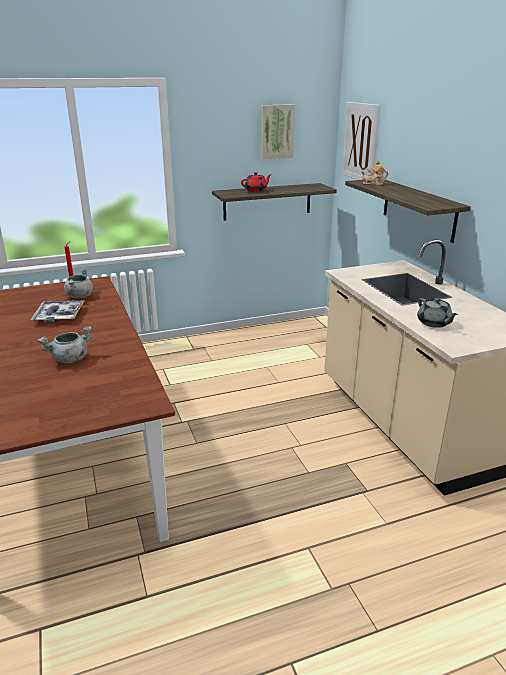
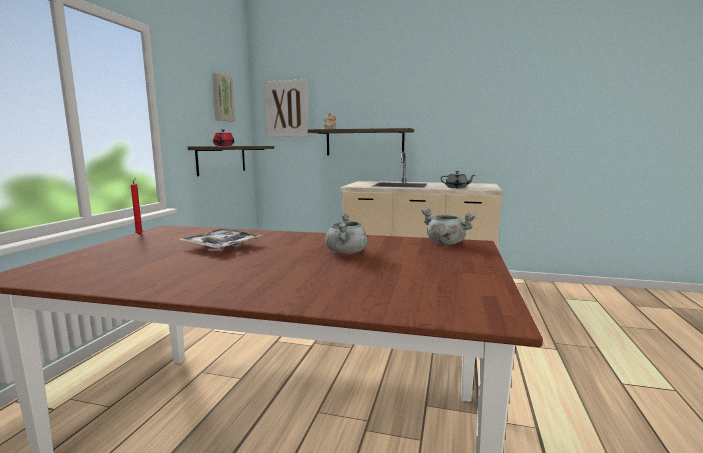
camera: 55 degrees left, 15 degrees down
(79, 296) = (188, 236): grey cooking pot -> grey cooking pot (445, 243)

